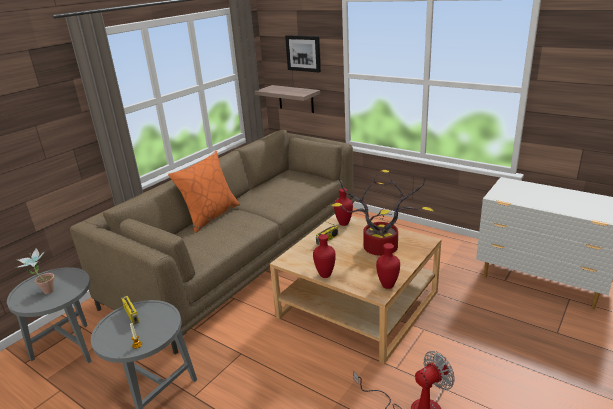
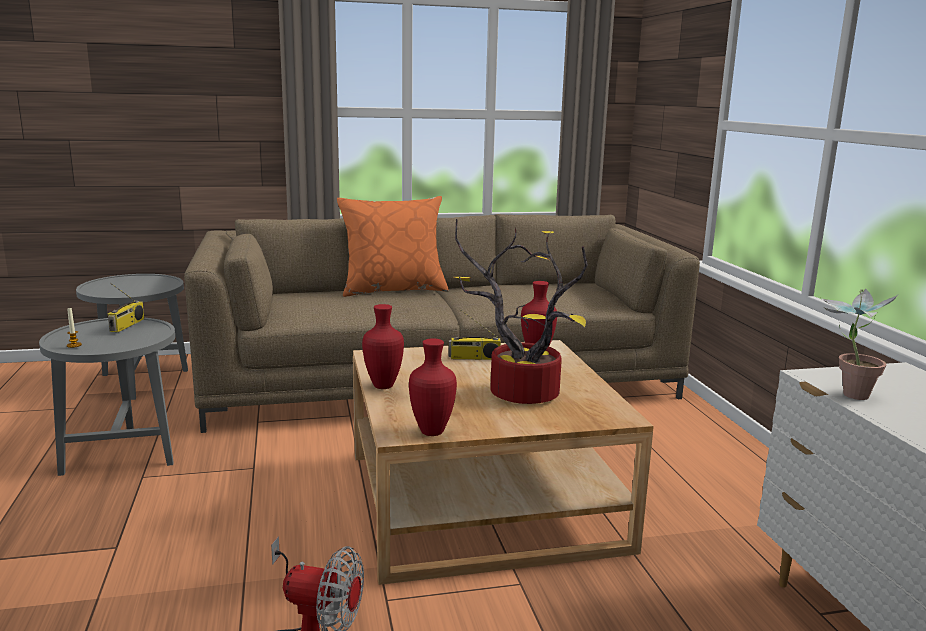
camera: 40 degrees right, 10 degrees down
(44, 292) = (123, 286): potted plant -> potted plant (845, 393)
(296, 99) = (658, 171): shelf -> none
(303, 53) = (678, 86): picture -> none

